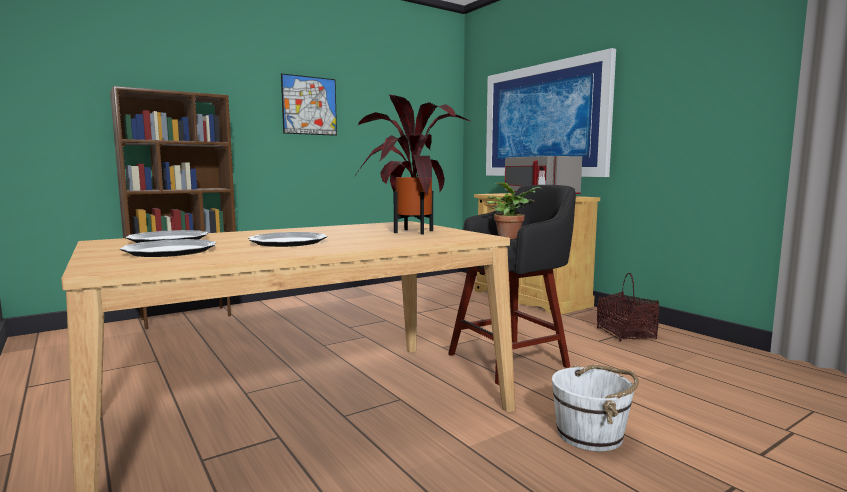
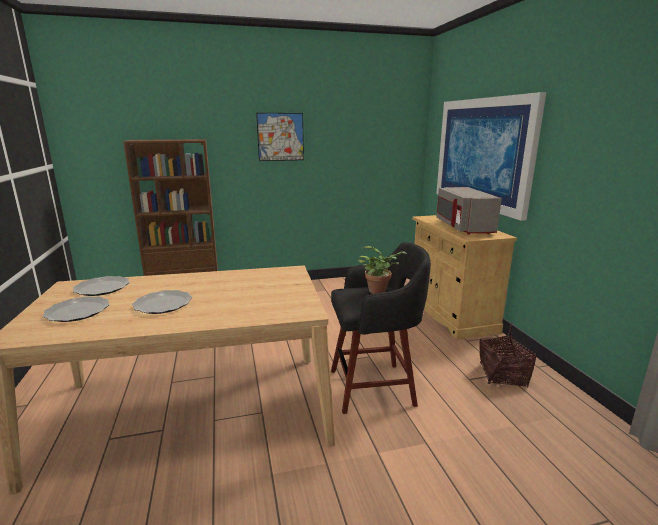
camera: 20 degrees right, 10 degrees up
(410, 232) = (268, 294): potted plant -> none
(591, 434) = (371, 489): white bucket -> none

